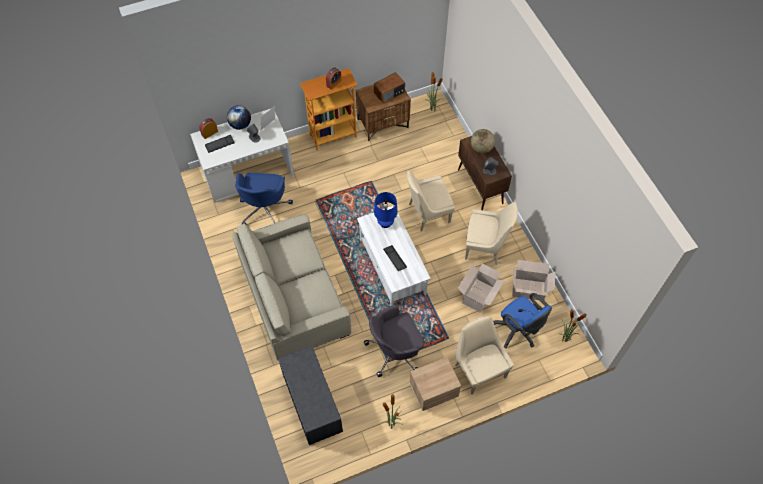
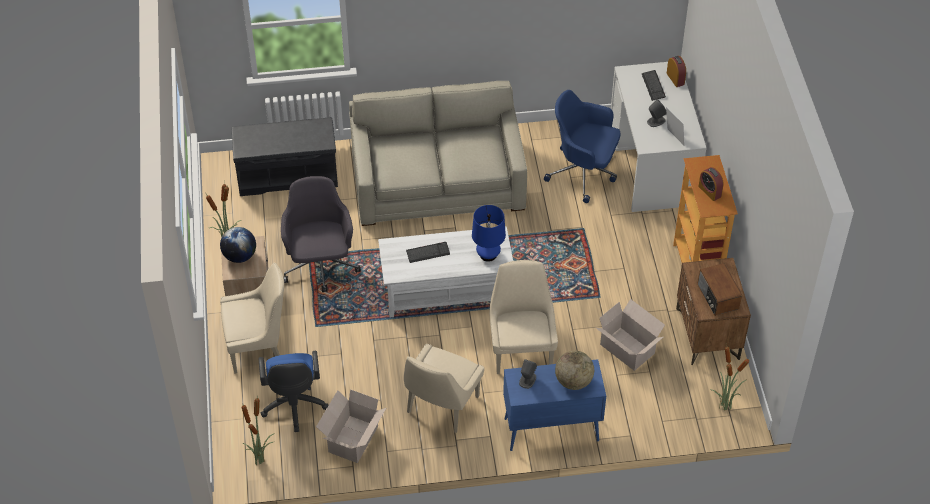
camera: 105 degrees right, 10 degrees down
(240, 125) = (682, 110): globe -> globe (240, 256)
(479, 295) = (366, 377): cardboard box -> cardboard box (628, 350)
(480, 187) = (550, 430): brown cabinet -> blue cabinet
(517, 331) = (294, 406): blue office chair -> blue office chair turned 75 degrees counterclockwise

